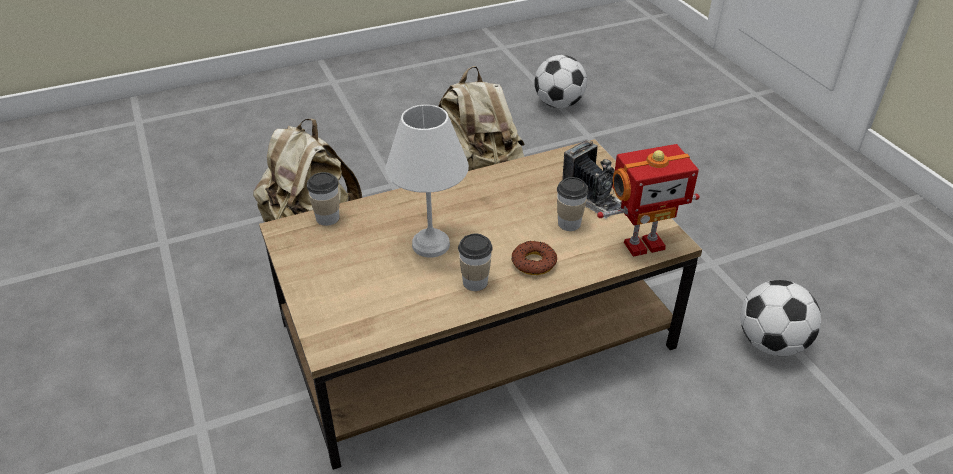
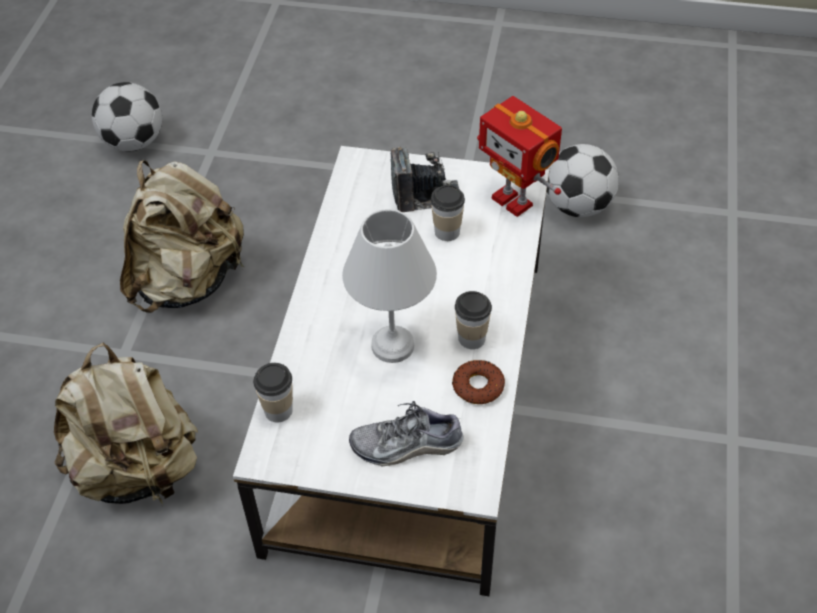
camera: 55 degrees left, 10 degrees up
(343, 292) = (406, 445): none -> shoe
(478, 333) = (410, 395): brown coffee table -> white coffee table
(533, 262) = (478, 284): donut -> donut (478, 386)
(642, 244) = (514, 200): toy robot -> toy robot turned 120 degrees clockwise

